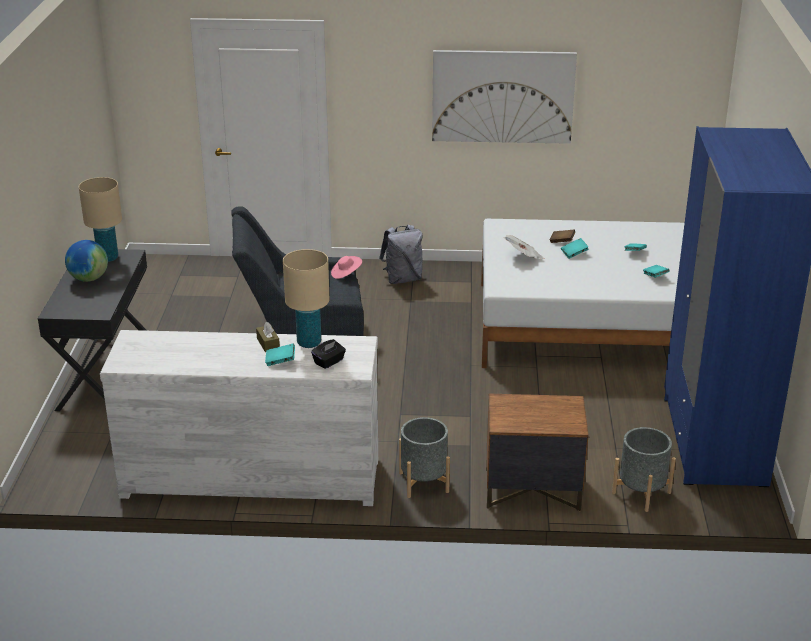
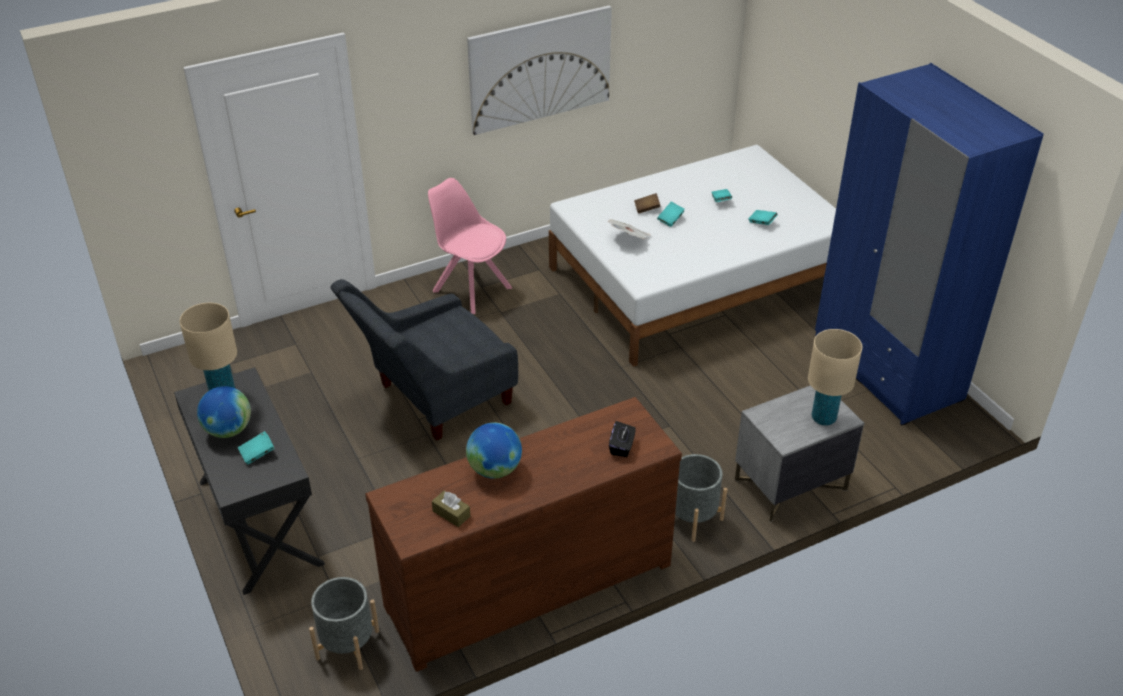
camera: 30 degrees left, 10 degrees up
(221, 345) = (494, 470): none -> globe
(250, 476) = (527, 584): white dresser -> brown dresser
(268, 343) = (540, 448): brown tissue box -> brown tissue box (451, 513)
(280, 361) = (574, 465): turquoise book -> turquoise book (257, 454)
(309, 343) = (579, 431): beige table lamp -> beige table lamp (823, 418)
(346, 274) = (463, 314): pink hat -> none
(403, 279) = (470, 288): grey backpack -> pink chair
(531, 490) = (790, 485): brown nightstand -> grey nightstand
(641, 493) = (877, 448): grey planter -> grey planter (347, 644)

